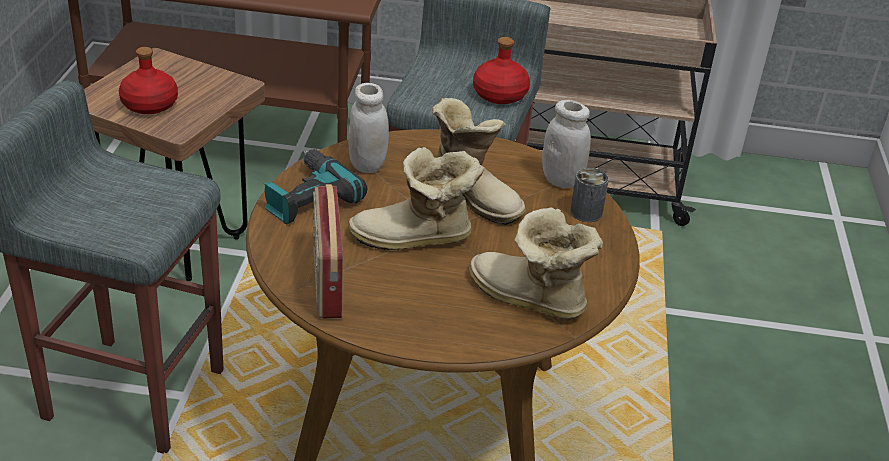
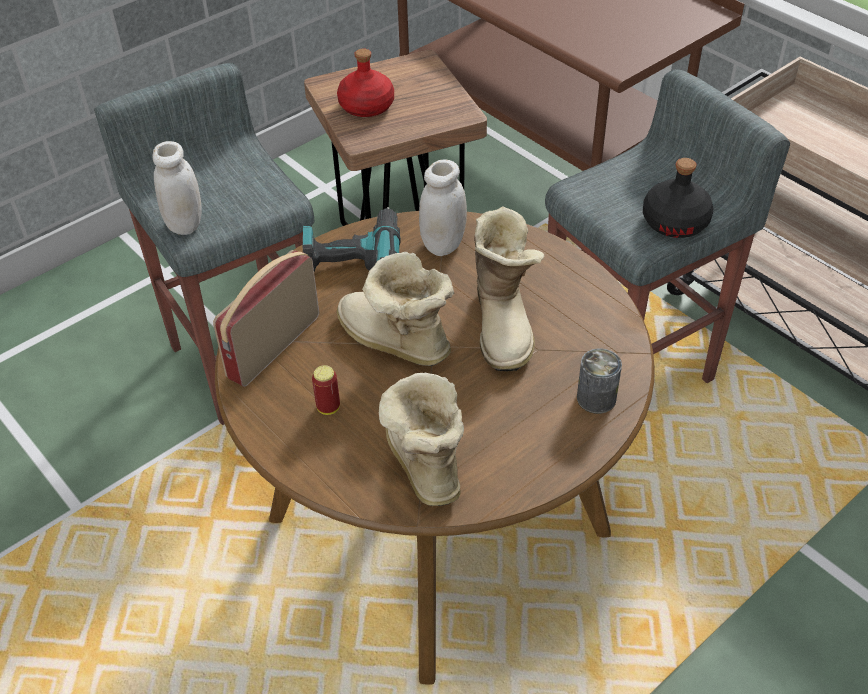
camera: 45 degrees right, 10 degrees up
(422, 300) = (328, 407): none -> can
(499, 94) = (675, 222): red bottle -> black bottle
(561, 180) = (615, 349): white jar -> white jar (185, 224)

